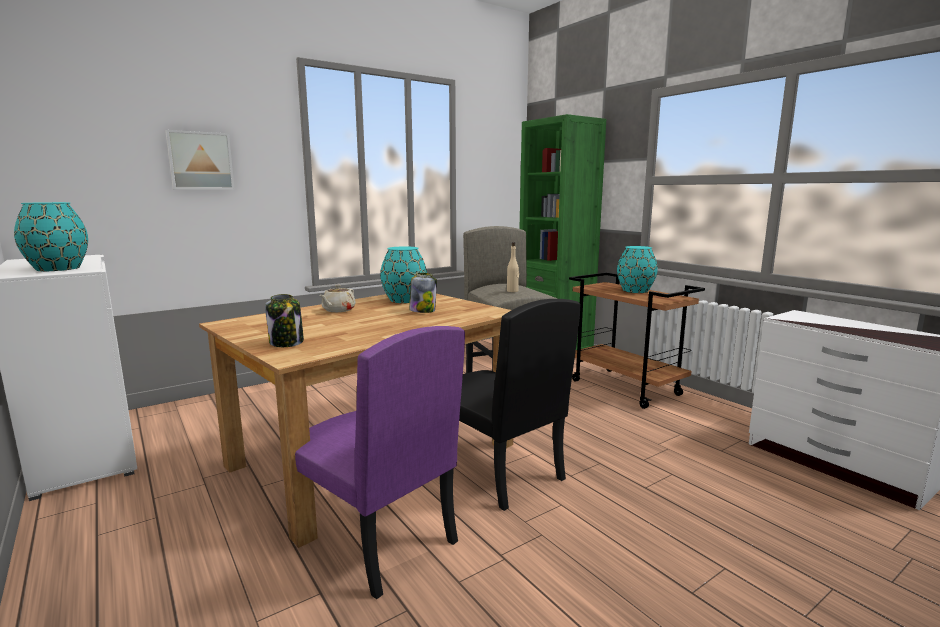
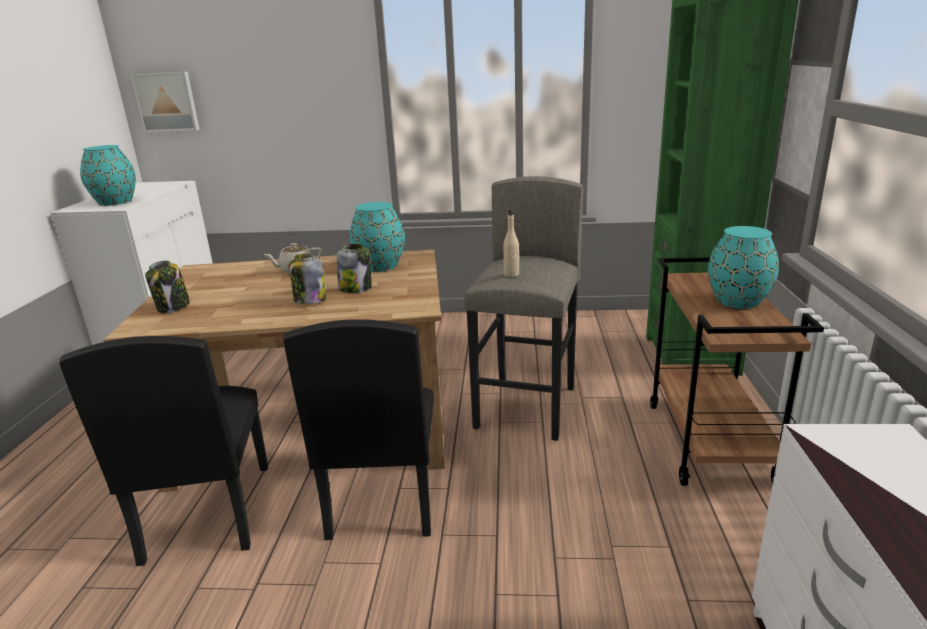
camera: 40 degrees right, 10 degrees up
(200, 161) = (276, 86): picture -> picture (167, 102)
(376, 538) = (207, 512): purple chair -> black chair
(405, 320) = (309, 300): none -> jar

